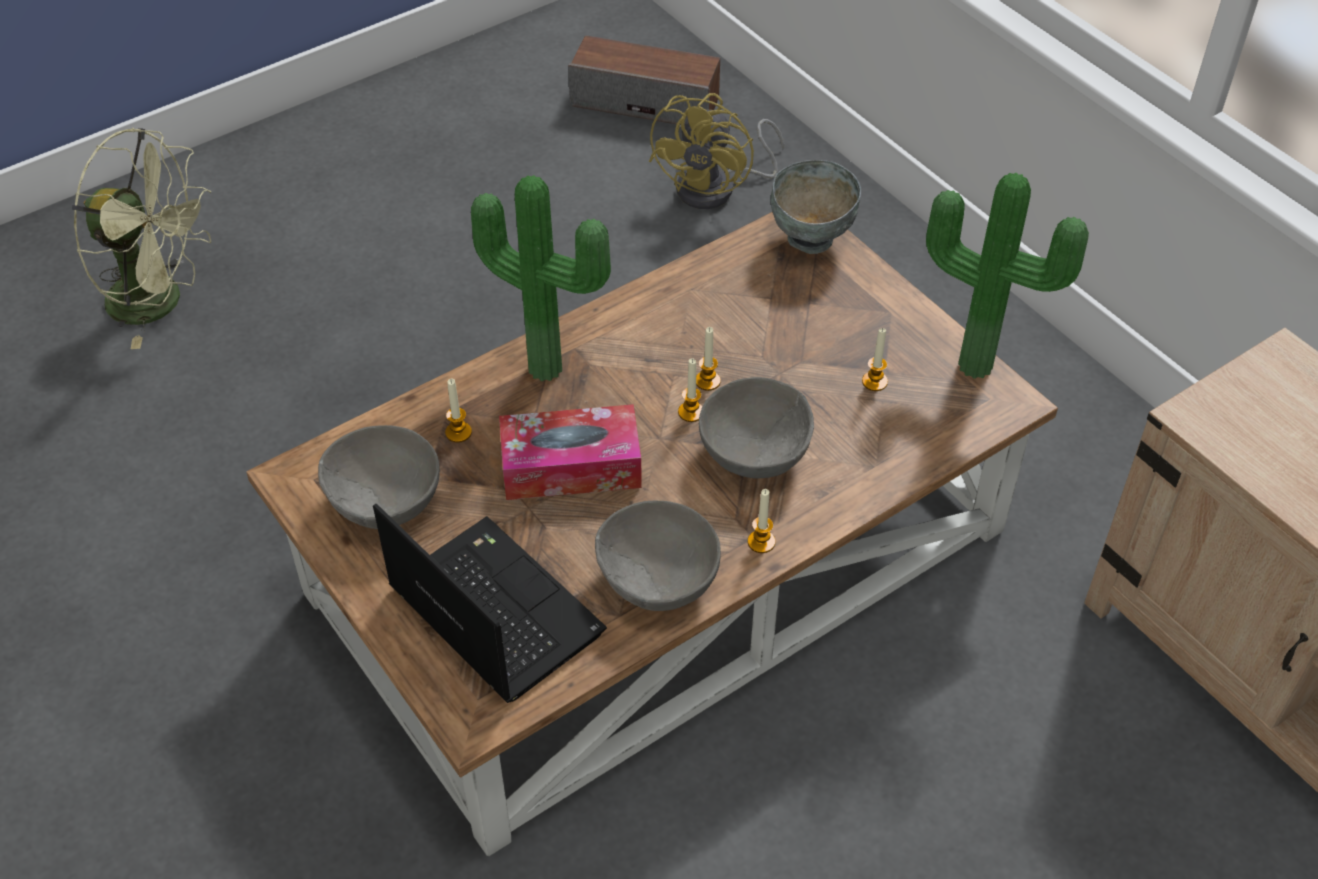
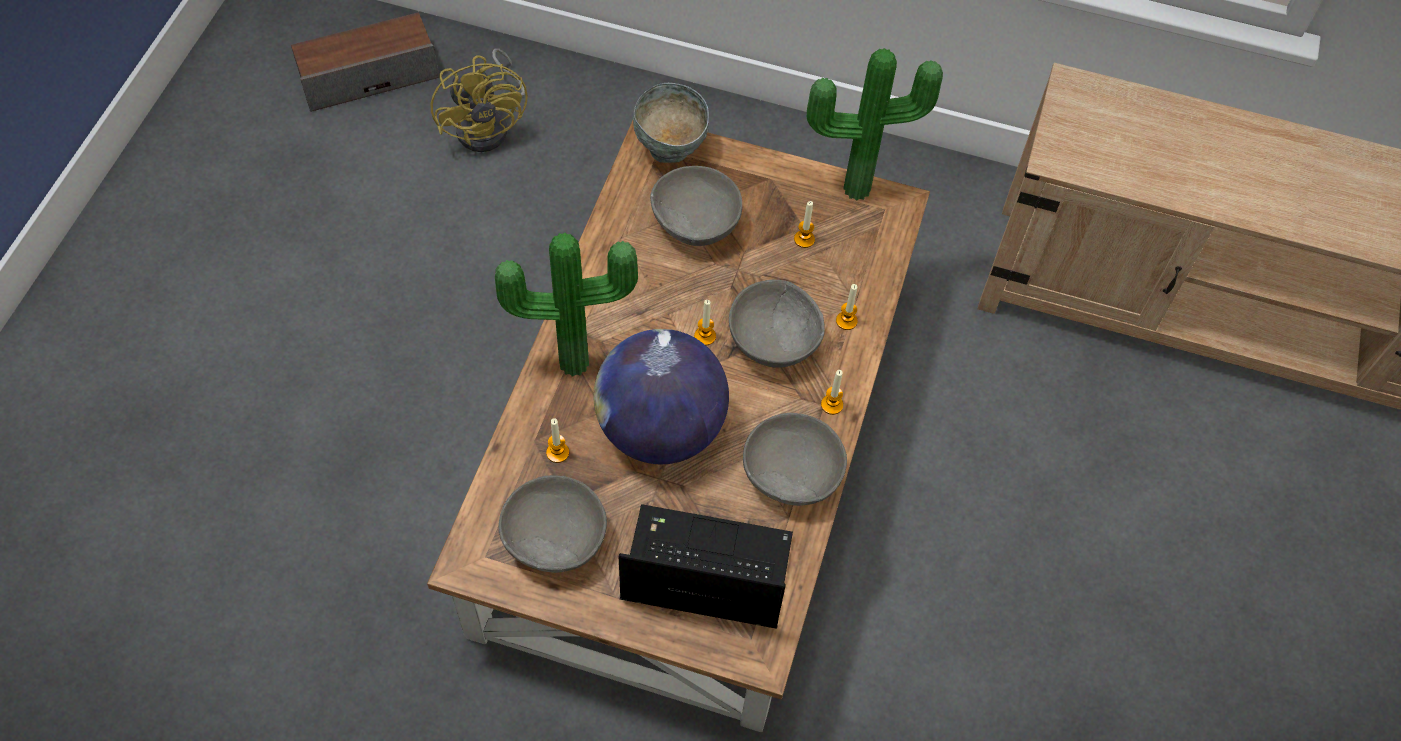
camera: 40 degrees left, 10 degrees up
(161, 301) = (116, 476): green fan -> none
(571, 466) = (660, 429): tissue box -> globe
(707, 381) = (695, 305): candle -> candle (846, 321)
(775, 315) = (696, 225): none -> grey bowl

